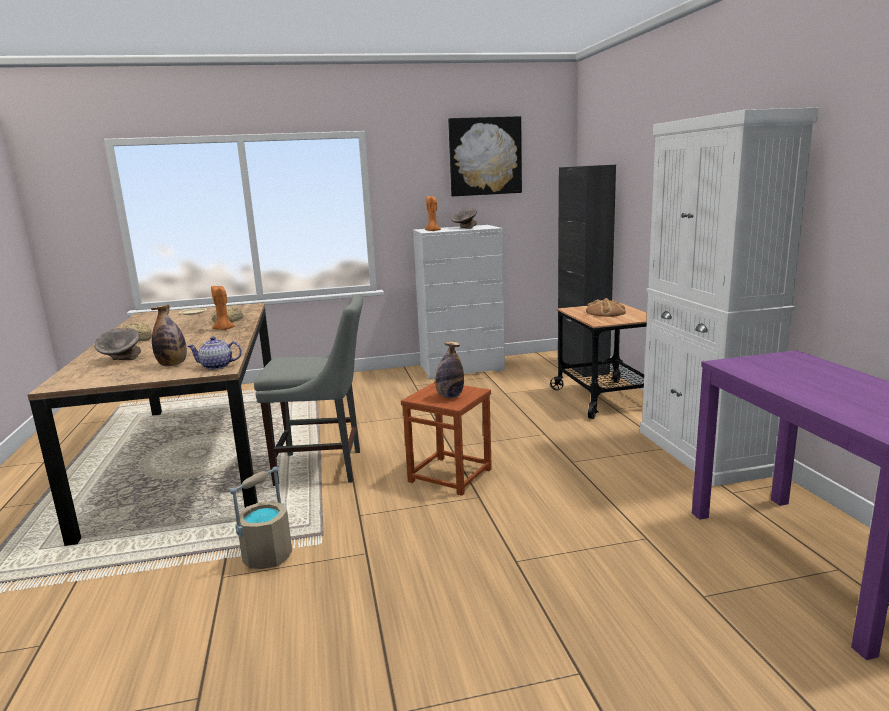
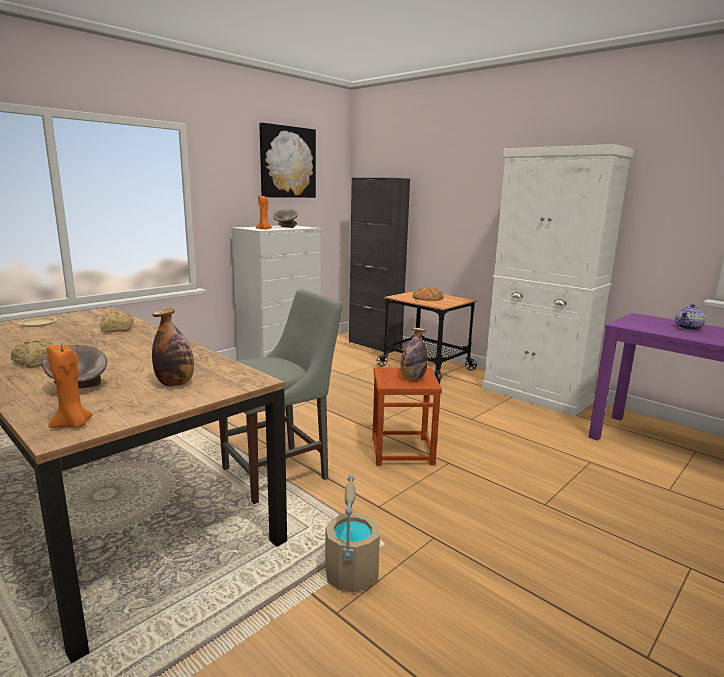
camera: 35 degrees left, 0 degrees up
(217, 366) = (240, 377): teapot -> teapot (688, 328)
(224, 329) = (137, 338): orange candle -> orange candle (73, 425)

